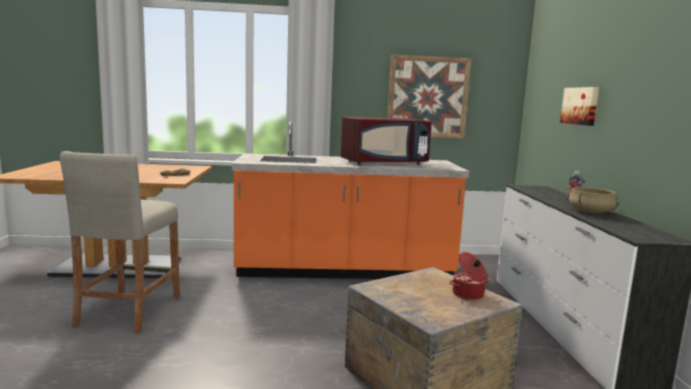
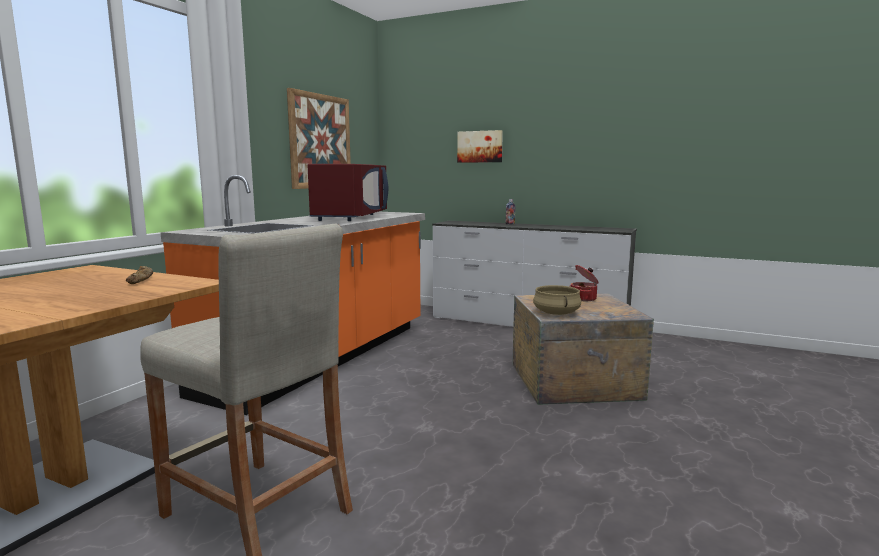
camera: 60 degrees left, 0 degrees up
(590, 212) = (547, 226): beige cooking pot -> beige cooking pot (556, 313)

